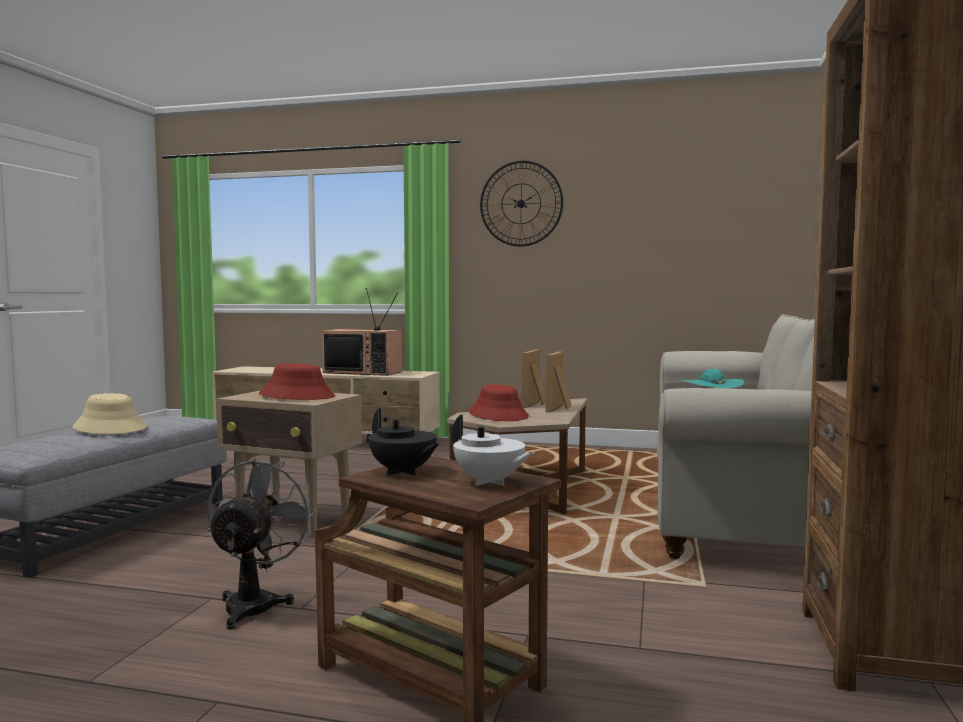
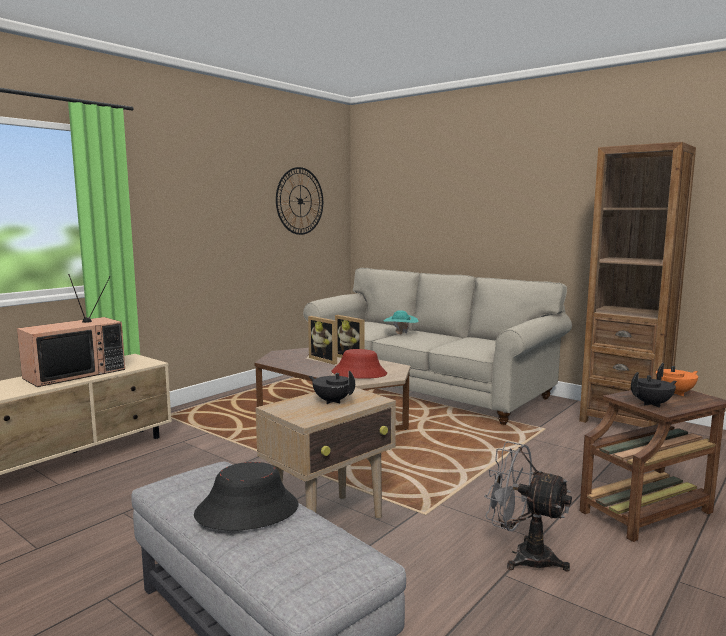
camera: 65 degrees left, 5 degrees up
(110, 428) = (247, 510): beige hat -> black hat
(297, 396) = (332, 401): red hat -> black teapot
(489, 482) = (675, 393): white teapot -> orange teapot
(521, 203) = (181, 179): wall clock -> wall clock (300, 201)

